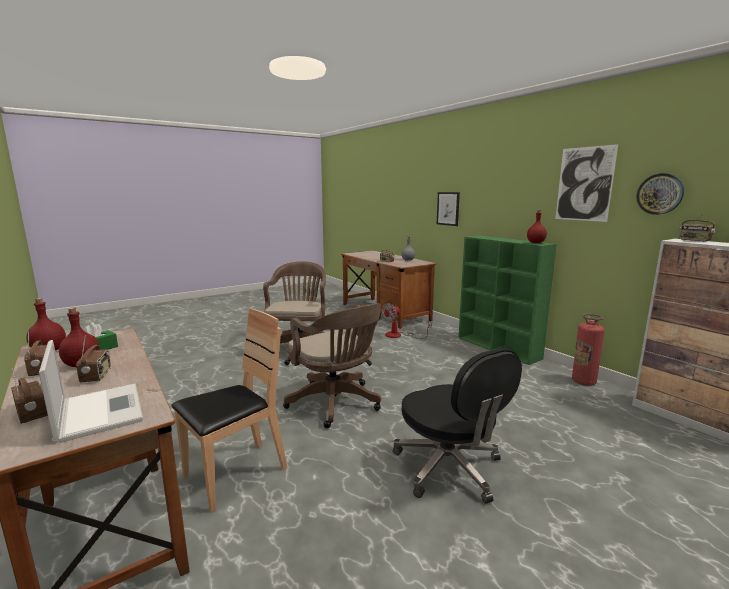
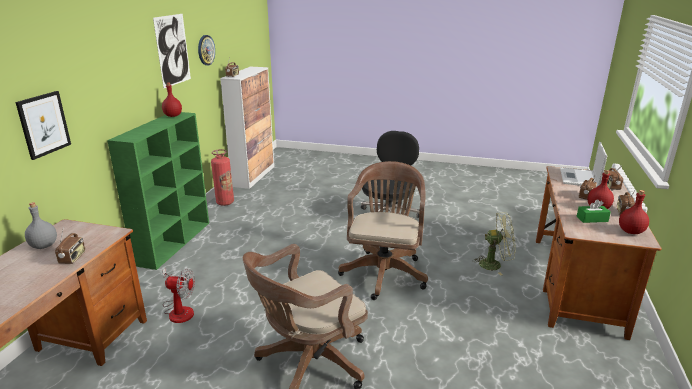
camera: 130 degrees left, 10 degrees up
(235, 474) = (495, 264): brown chair -> green fan

